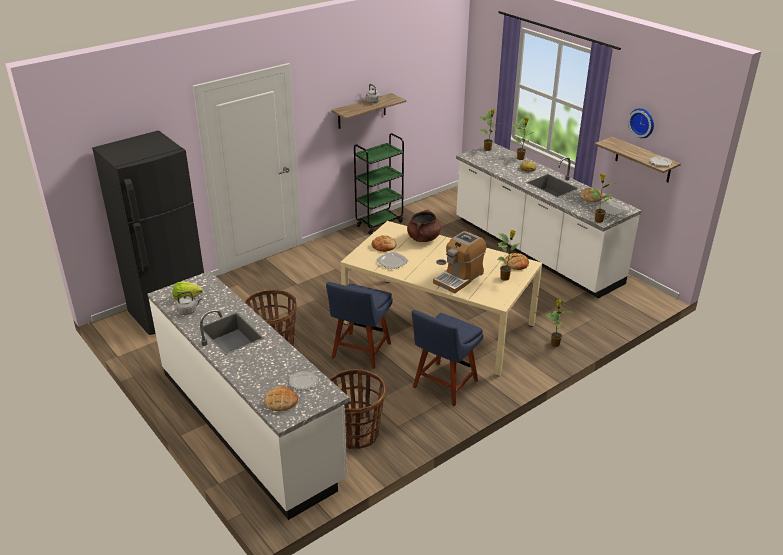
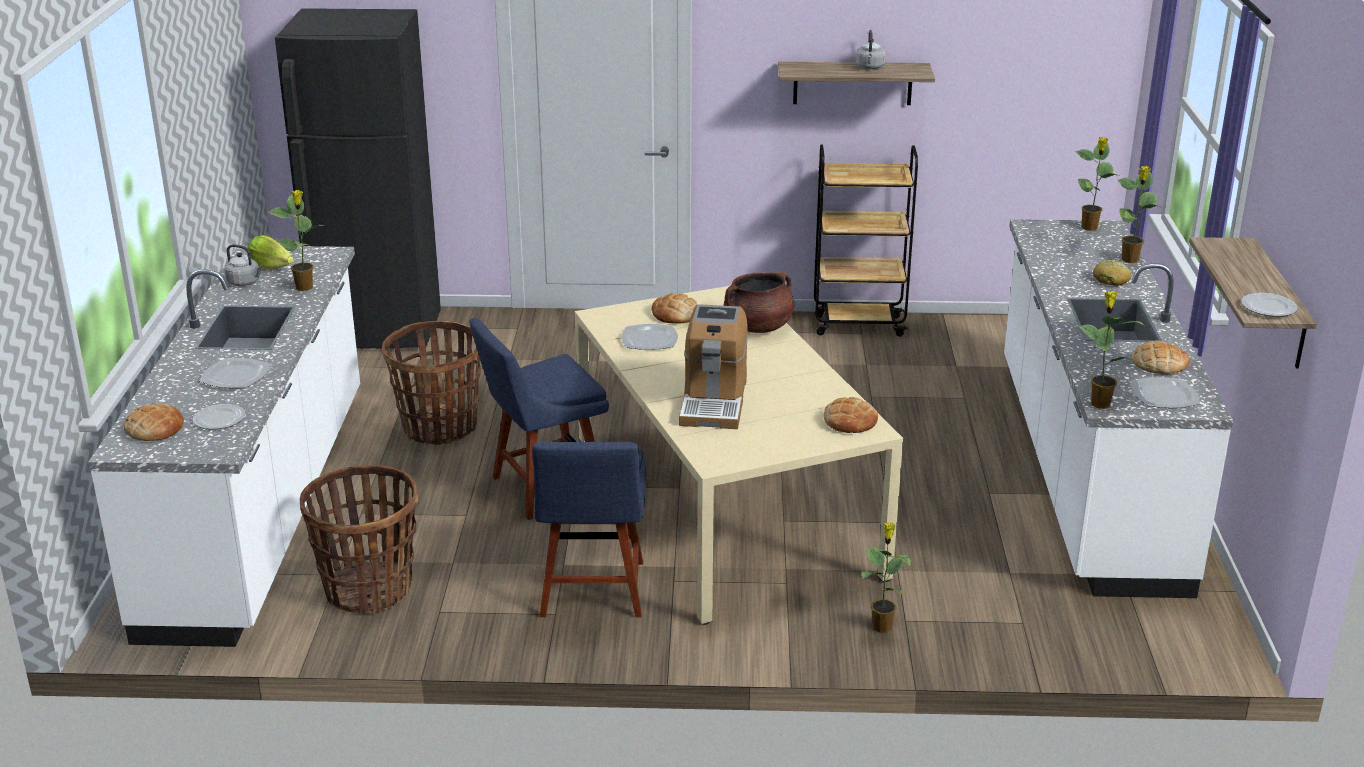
camera: 40 degrees right, 5 degrees down
(271, 358) = (235, 376): none -> plate
(379, 224) = (859, 325): green cart -> brown cart
(443, 385) = (592, 593): blue chair -> blue chair turned 75 degrees counterclockwise
(459, 278) = (714, 402): coffee machine -> coffee machine turned 75 degrees counterclockwise
(505, 278) = (791, 433): potted plant -> potted plant (305, 287)
(642, 122) = (1289, 211): wall clock -> none

